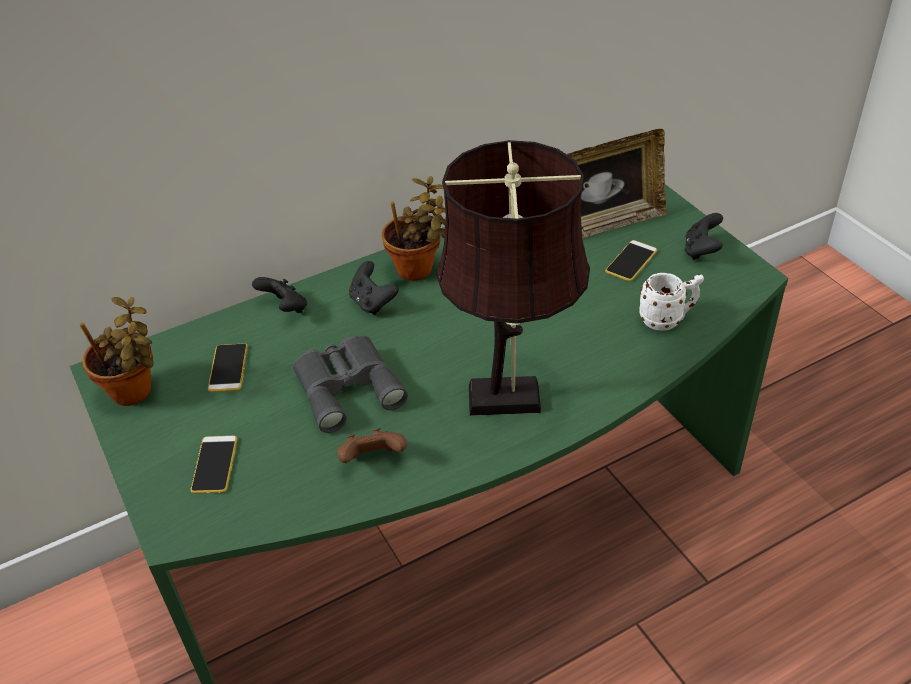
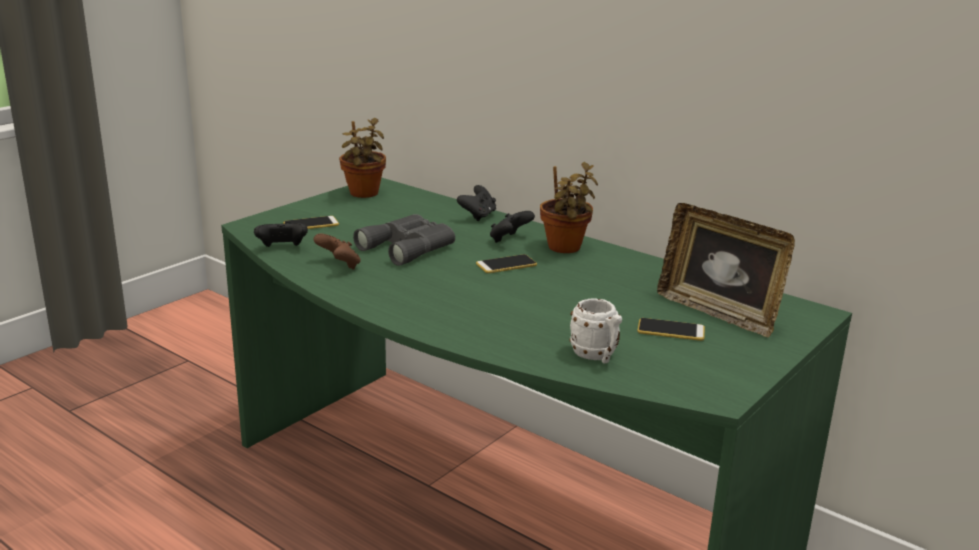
camera: 65 degrees right, 20 degrees down
(228, 368) = (403, 212): phone -> phone (506, 265)
(512, 398) = (435, 303): brown table lamp -> none
(701, 250) = (729, 364): black game controller -> black game controller (282, 249)

